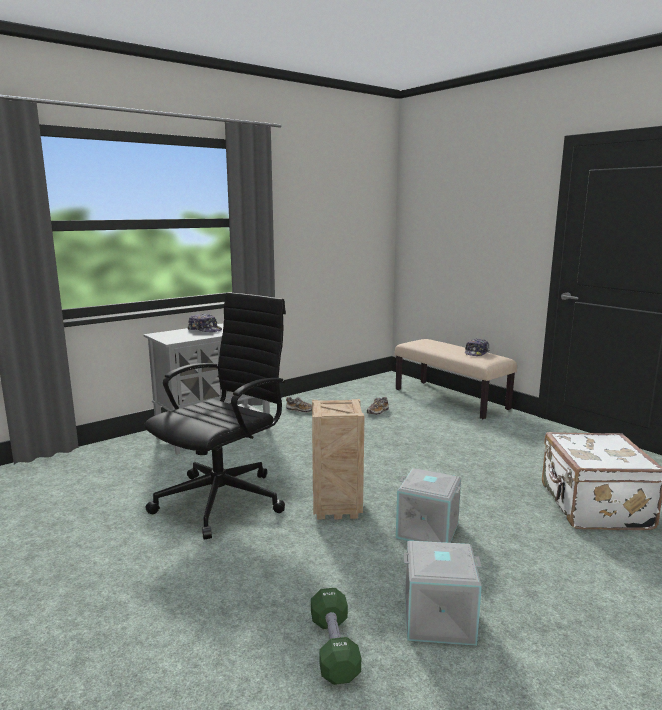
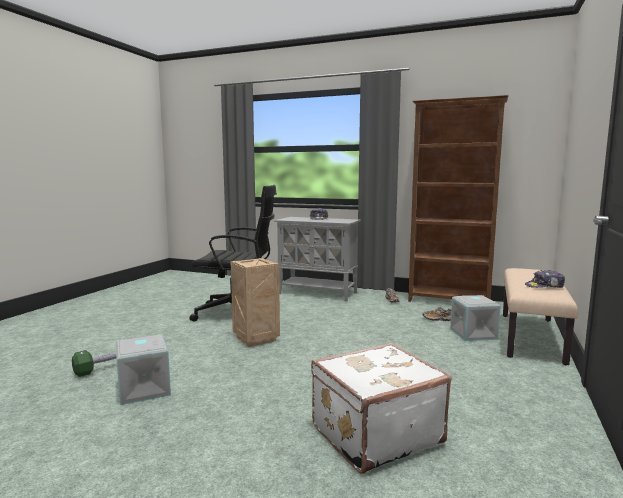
camera: 60 degrees right, 5 degrees down
(336, 392) = (449, 301): none -> brown bookcase
(428, 530) = (253, 369): grey storage box -> grey storage box (474, 334)

